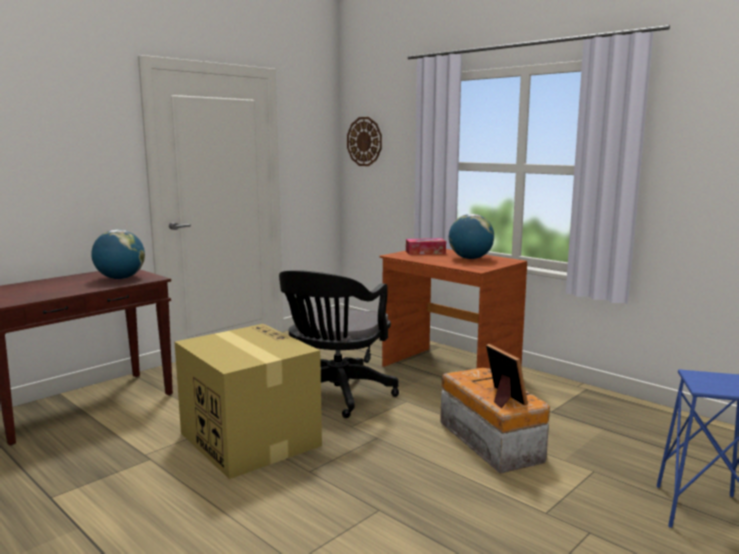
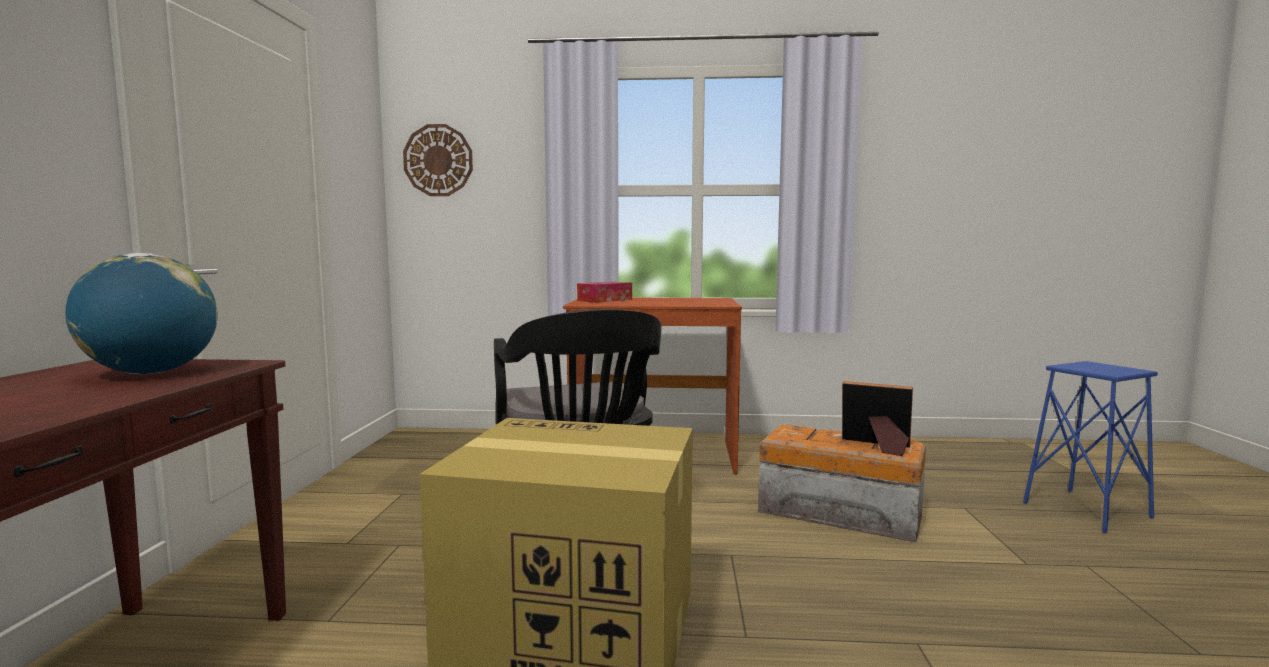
camera: 40 degrees left, 5 degrees down
(470, 258) = (676, 300): globe -> none

